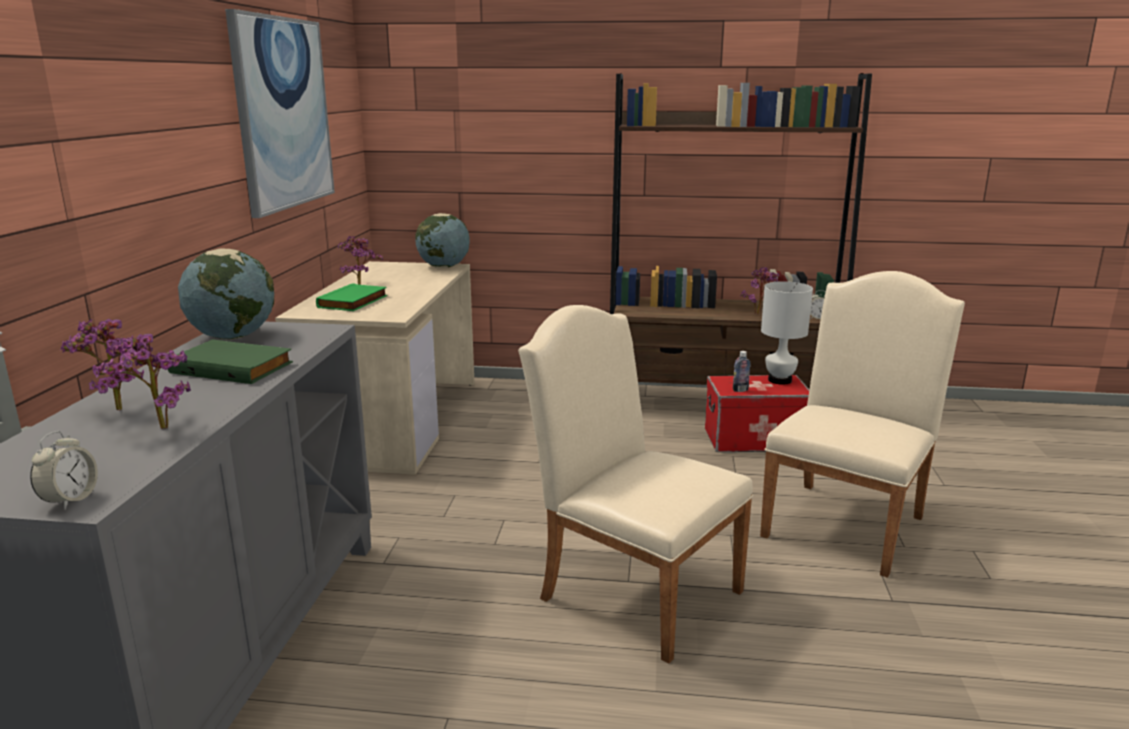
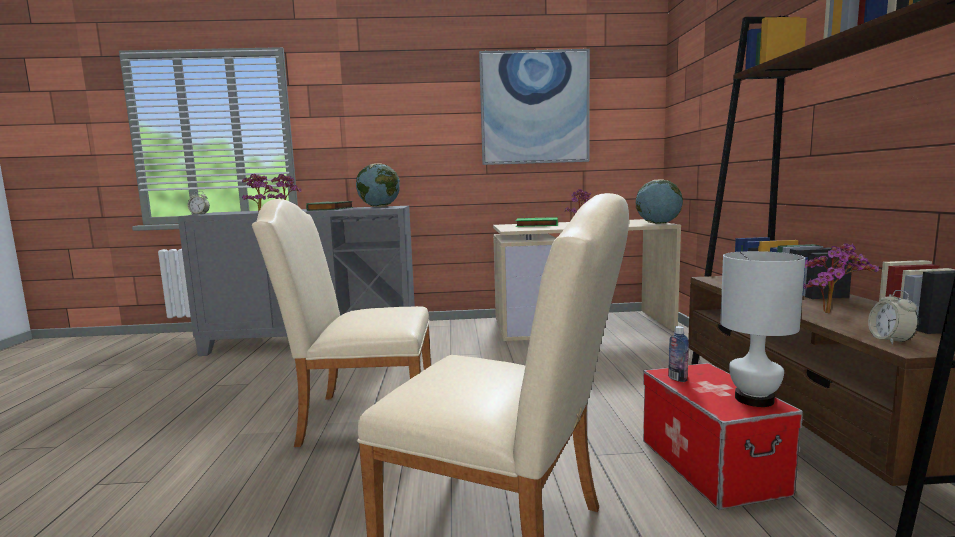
camera: 80 degrees right, 10 degrees down
(631, 589) = (359, 417): beige chair -> beige chair turned 120 degrees counterclockwise

